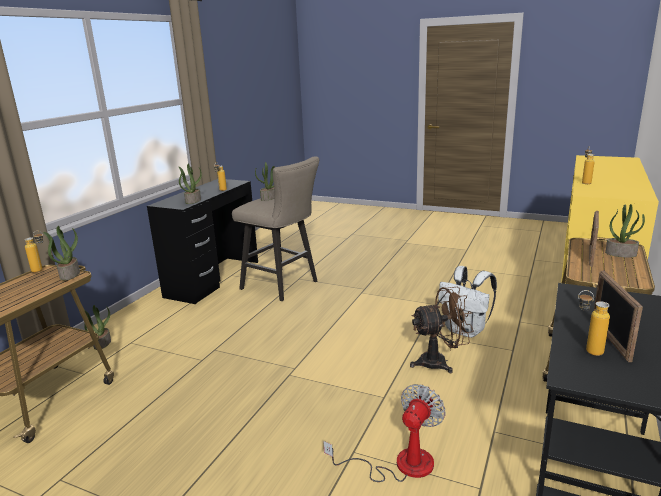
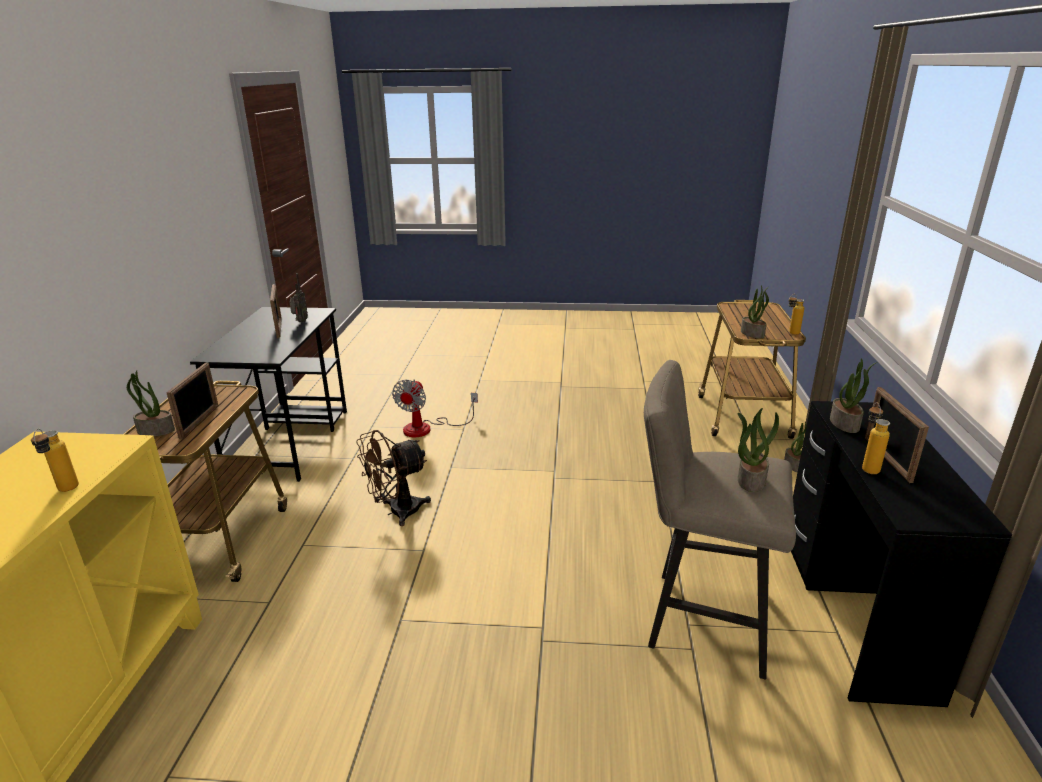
camera: 160 degrees right, 5 degrees up
(208, 191) = (887, 459): none -> picture frame
(466, 330) = (357, 567): white backpack -> none
(587, 350) = (300, 322): bottle -> radio

